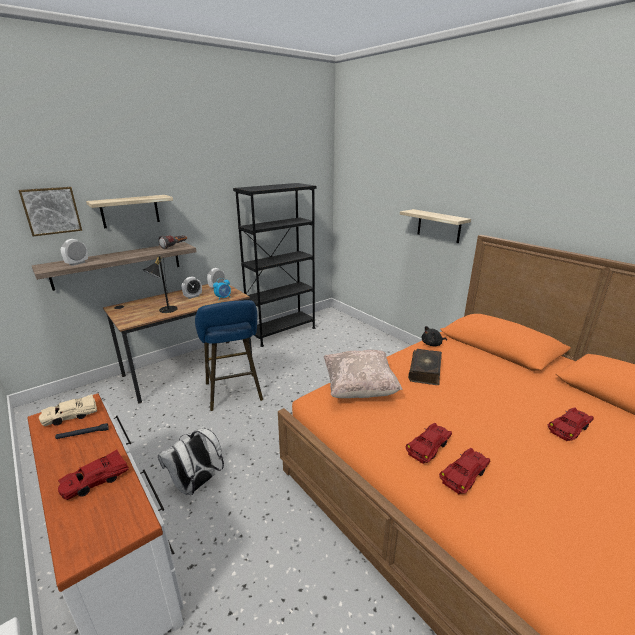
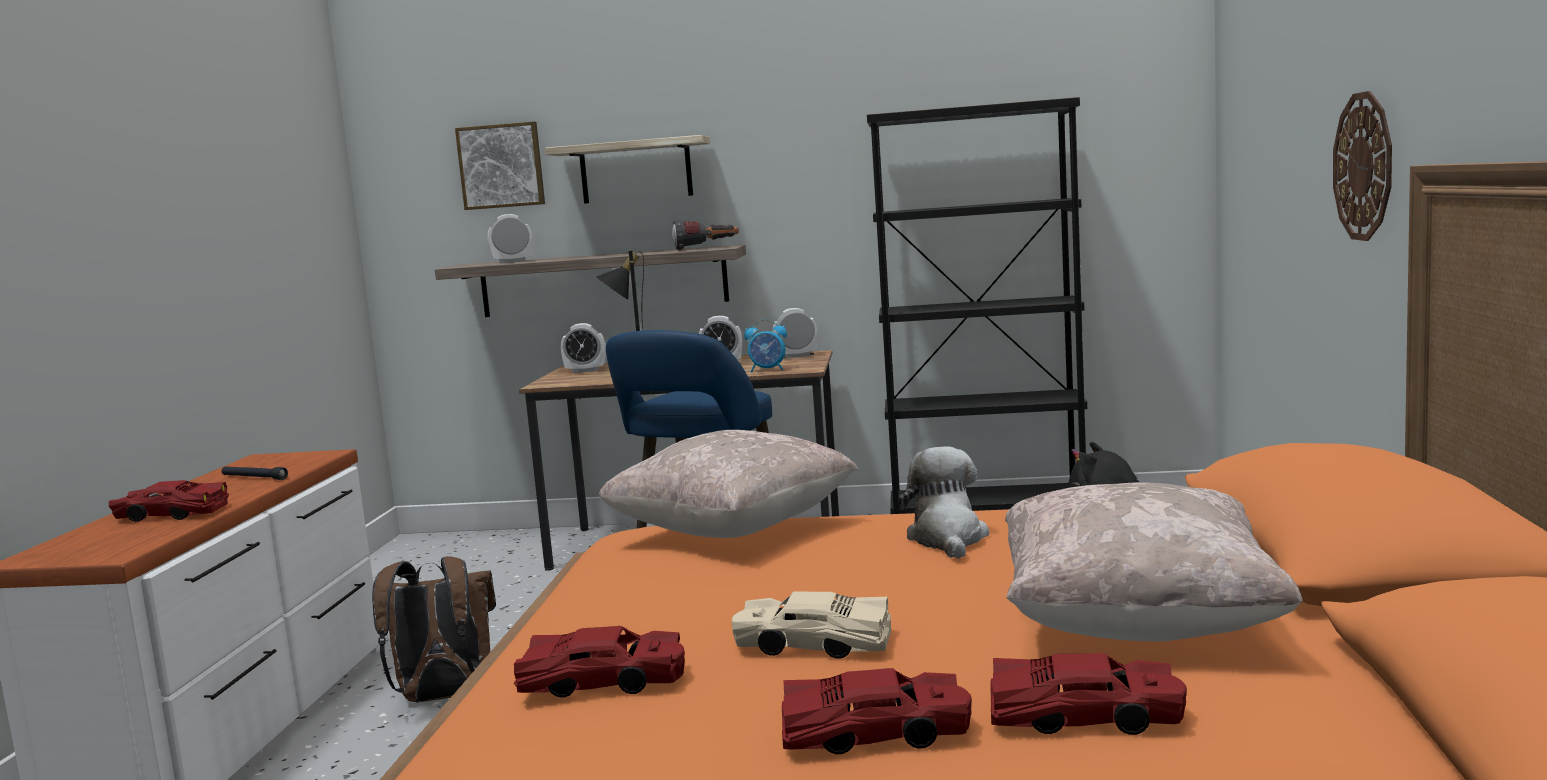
camera: 45 degrees right, 15 degrees down
(70, 416) = (283, 461): beige toy car -> beige toy car (812, 643)
(128, 310) = (585, 371): none -> alarm clock
(196, 485) = (443, 697): white backpack -> brown backpack
(425, 371) = (947, 539): book -> plush toy
(429, 447) = (642, 630): red toy car -> red toy car (875, 734)
(438, 226) = (1364, 166): shelf -> wall clock
(521, 390) = (1137, 624): none -> beige pillow

